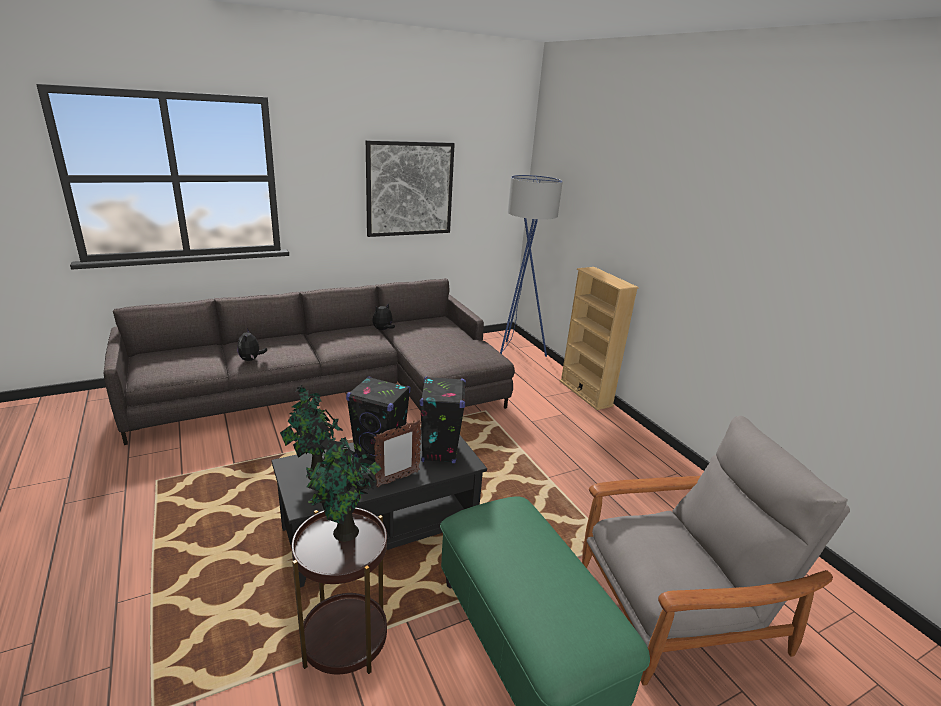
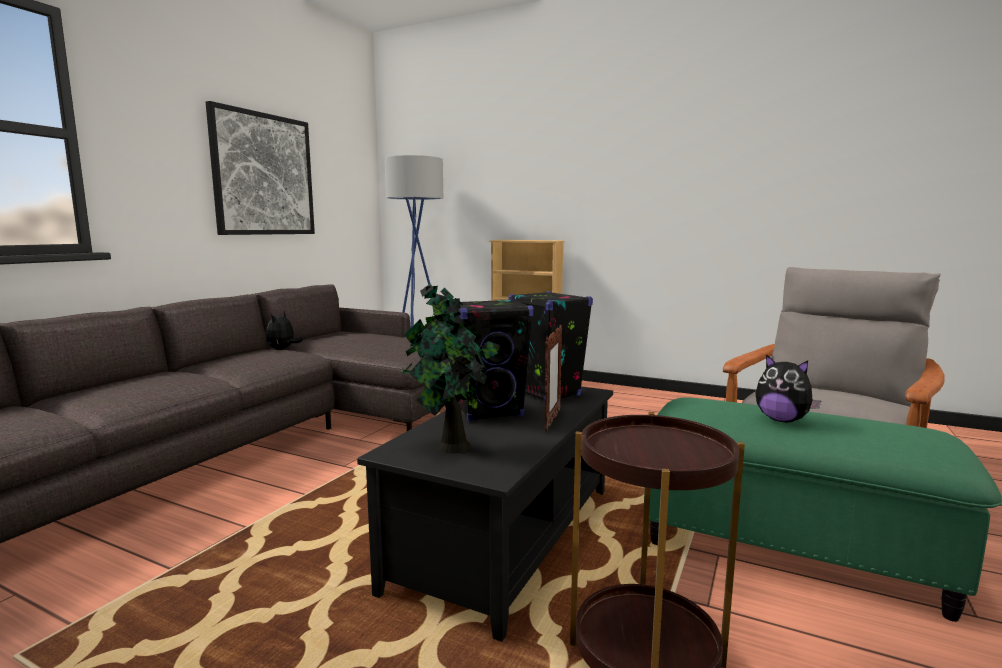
camera: 35 degrees left, 15 degrees down
(251, 359) = (122, 400): plush toy -> plush toy (782, 420)
(345, 534) = (642, 442): potted plant -> none

